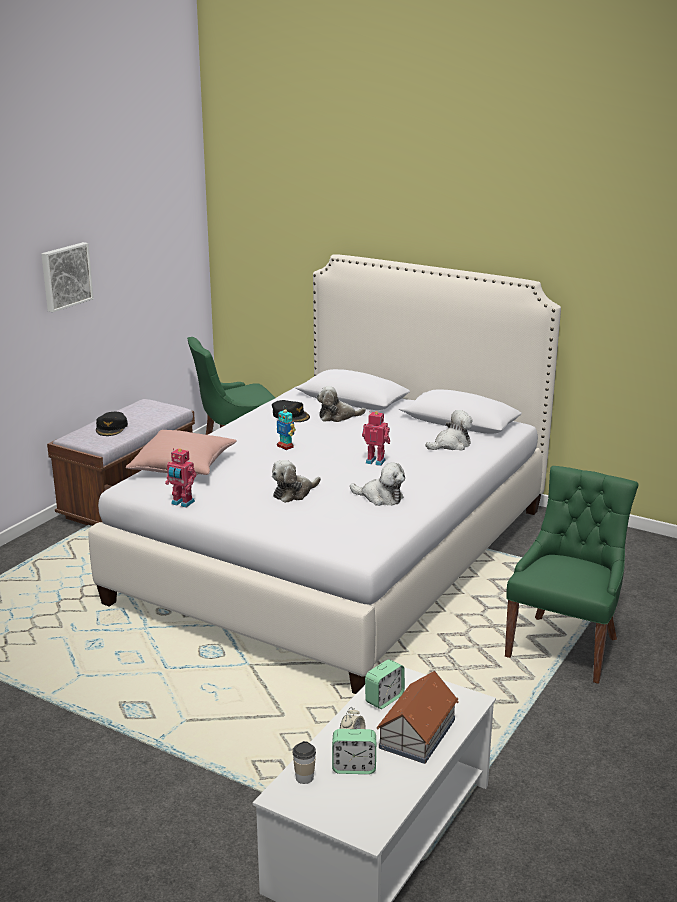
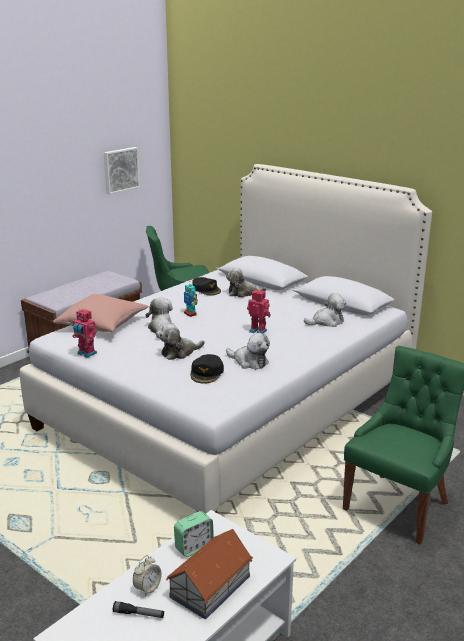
camera: 10 degrees right, 0 degrees up
(65, 276) = (40, 171): picture -> picture (120, 170)
(111, 428) = (71, 291): black cap -> black cap (207, 373)
(258, 467) = (161, 329): none -> plush toy
(304, 778) = (90, 619): cup -> none
(354, 767) = (138, 614): alarm clock -> flashlight

